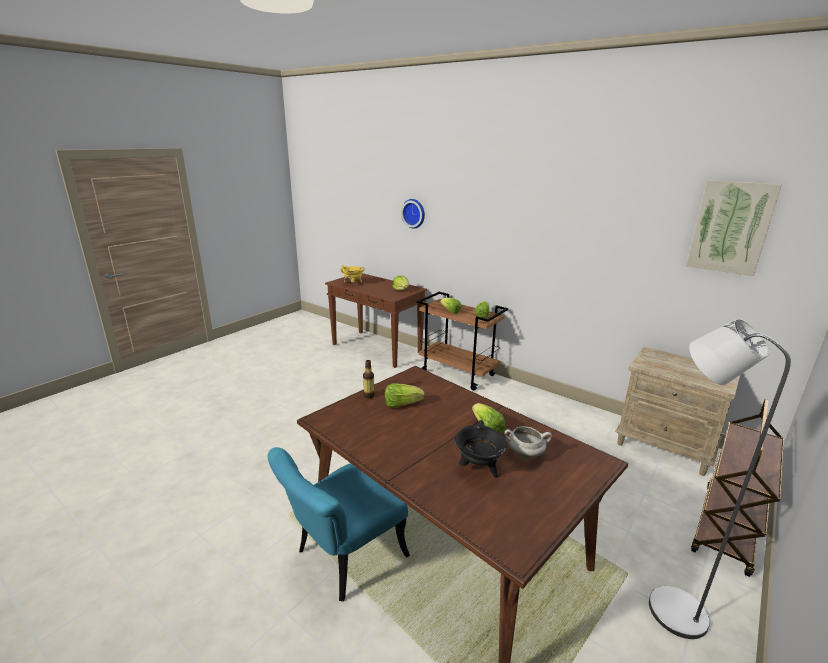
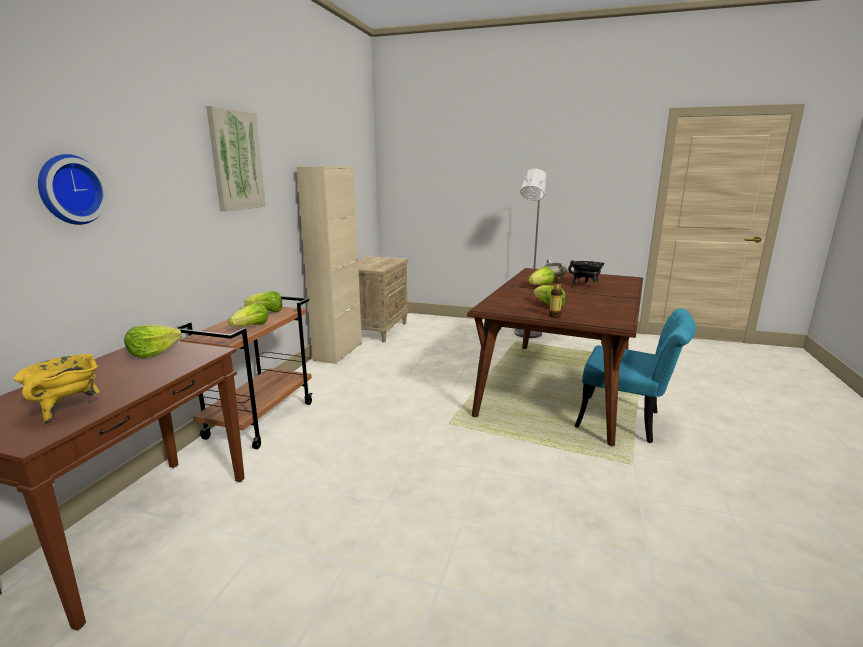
camera: 110 degrees left, 5 degrees down
(584, 412) = (338, 352): none -> beige cabinet
(726, 529) = (454, 322): brown cart -> none
(731, 227) = (348, 156): picture -> picture (236, 160)

